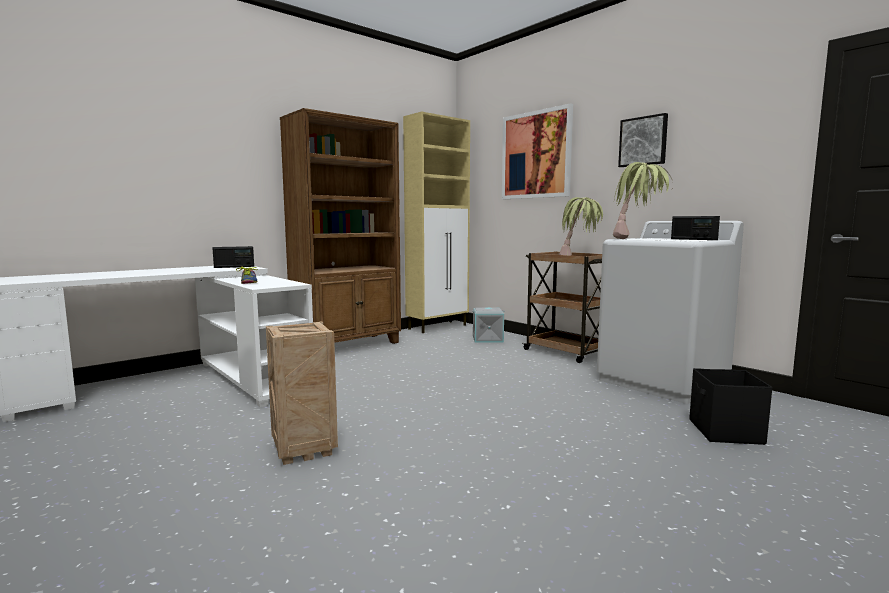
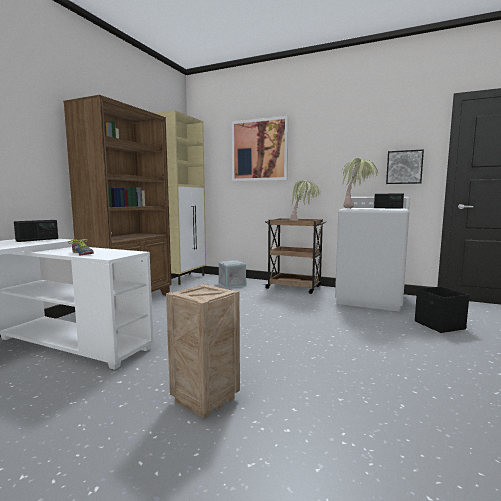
camera: 25 degrees left, 0 degrees up
(643, 141) = (341, 145): picture -> picture (404, 167)

